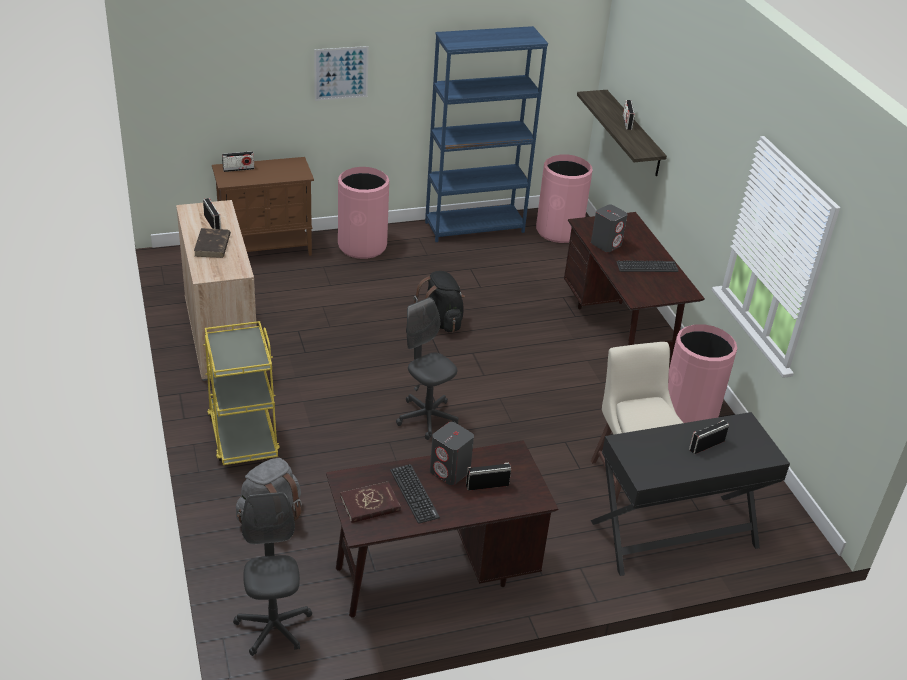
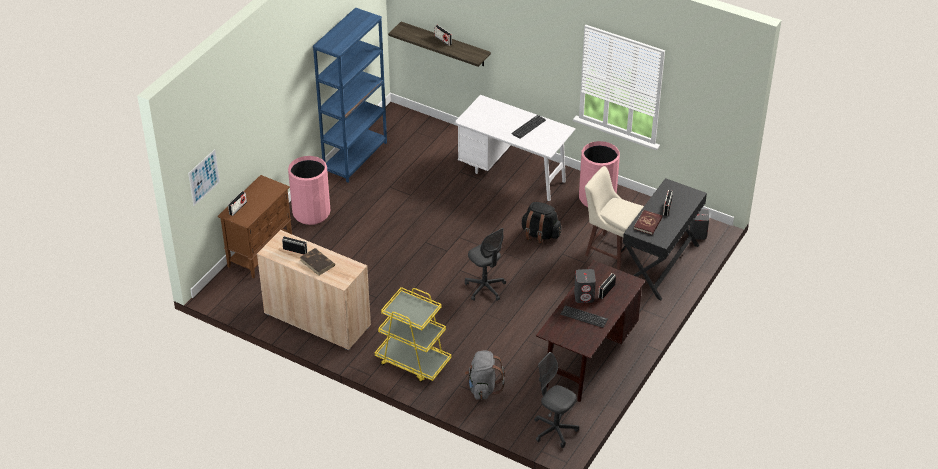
camera: 40 degrees left, 5 degrees up
(341, 73) = (270, 106): picture -> picture (204, 177)
(370, 504) = (573, 334): red book -> red book (648, 223)
(426, 418) = (485, 288): grey office chair -> grey office chair turned 135 degrees counterclockwise
(441, 321) = (419, 230): black backpack -> black backpack (540, 235)
(559, 231) = (404, 129): pink trash can -> none
(606, 244) = (492, 125): grey speaker -> grey speaker (697, 233)
(619, 333) = (513, 174): brown desk -> white desk

